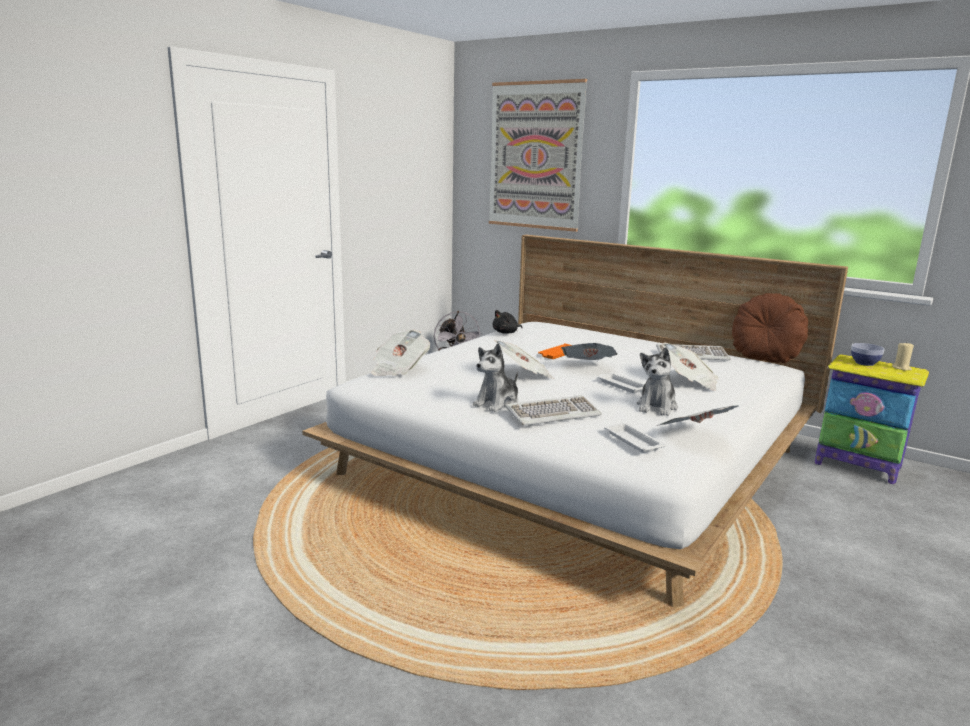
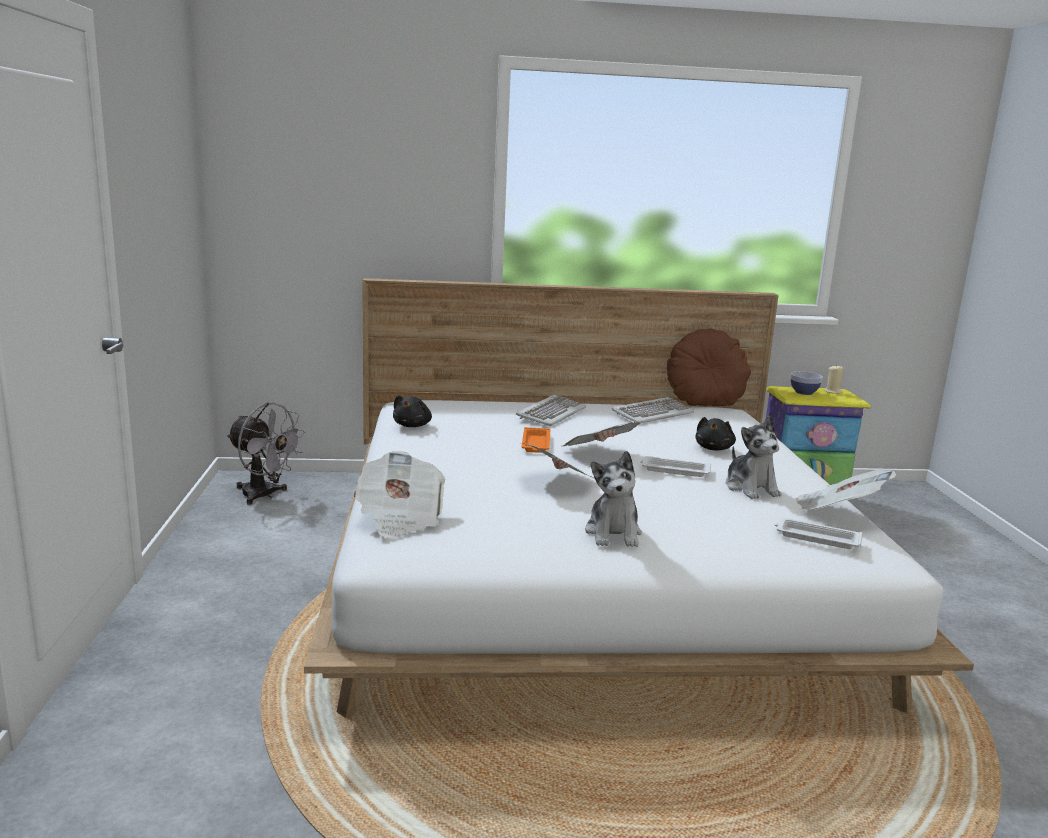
camera: 40 degrees left, 0 degrees up
(535, 156) = (355, 164): picture -> none
(552, 414) = (692, 529): keyboard -> keyboard (550, 414)
(689, 382) = (714, 448): newspaper -> black plush toy

